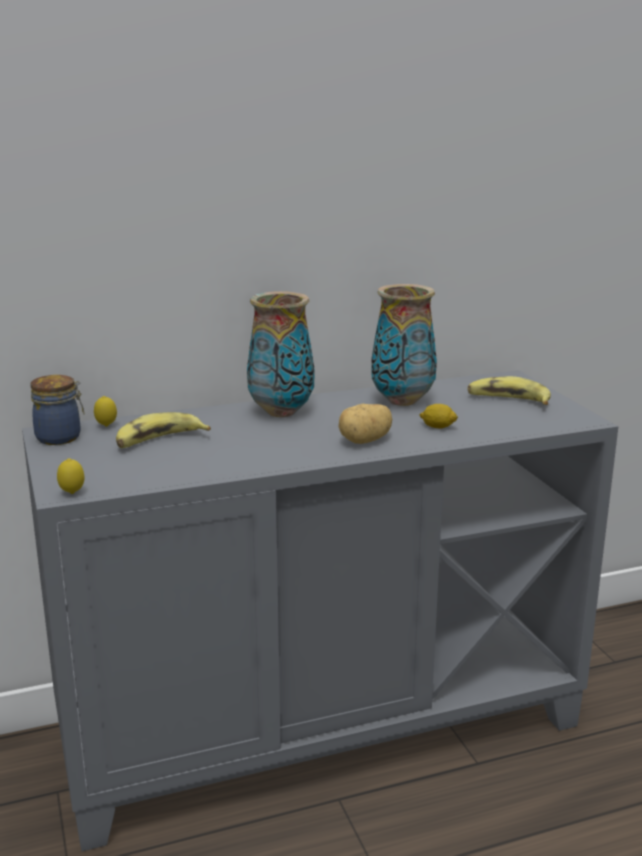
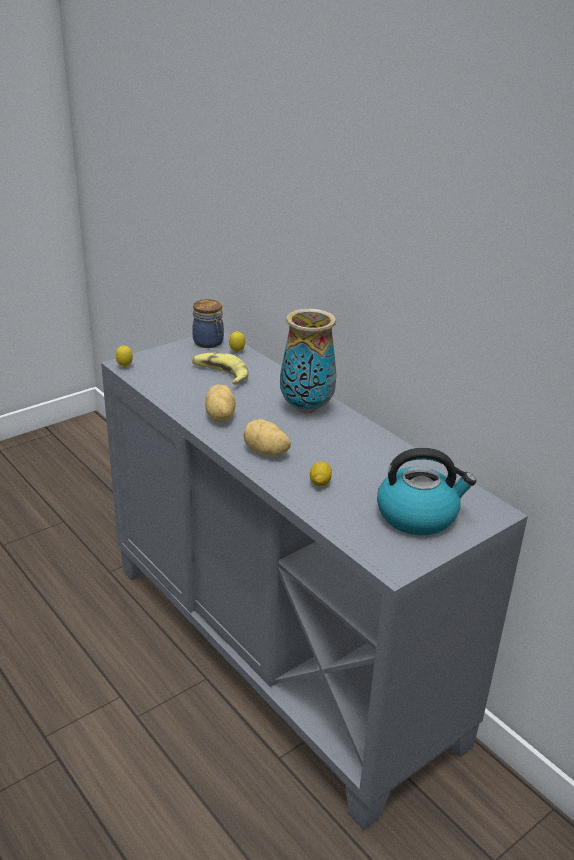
camera: 70 degrees right, 10 degrees up
(268, 453) = (219, 417): none -> potato
(403, 401) = (373, 458): vase -> none
(508, 401) = (418, 515): banana -> kettle

